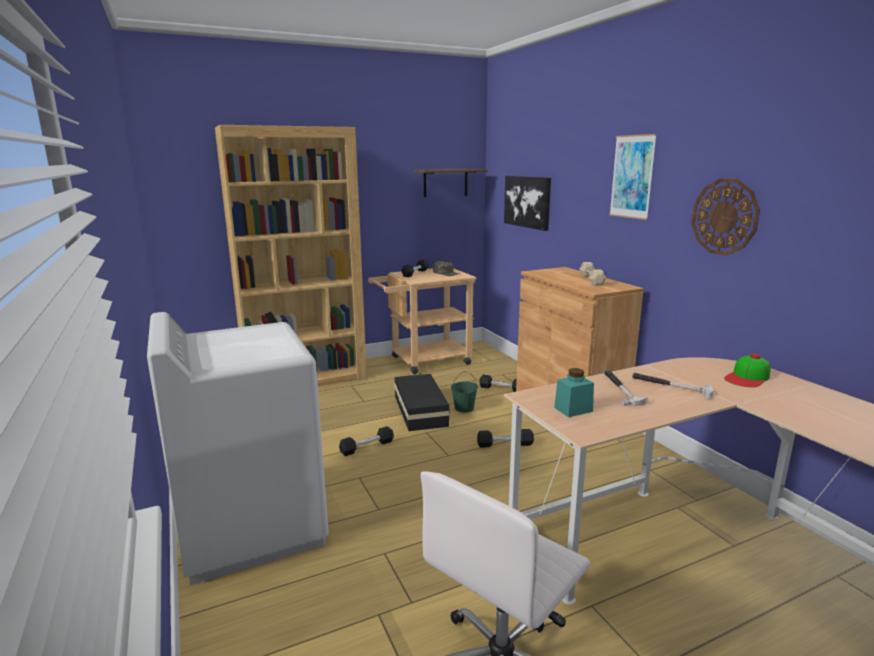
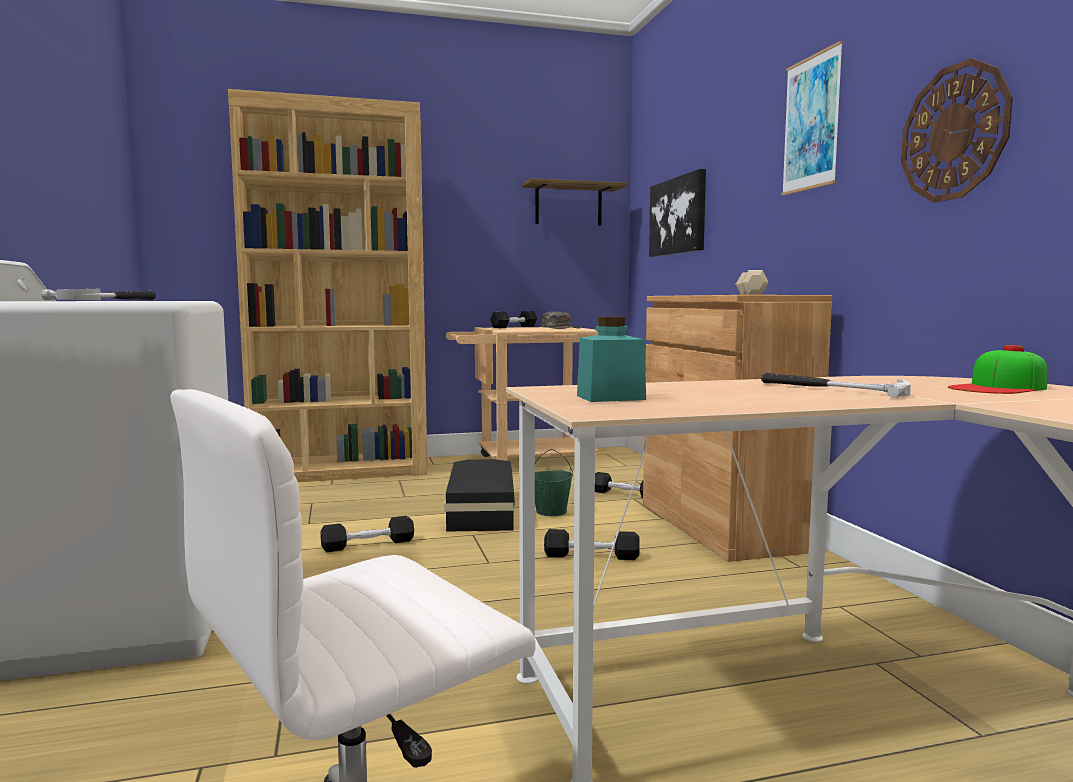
camera: 10 degrees right, 10 degrees down
(622, 390) = (729, 389): hammer -> hammer (111, 300)

